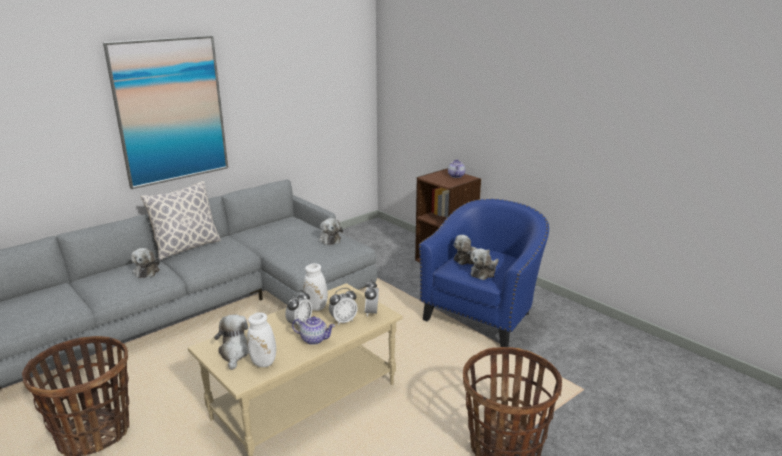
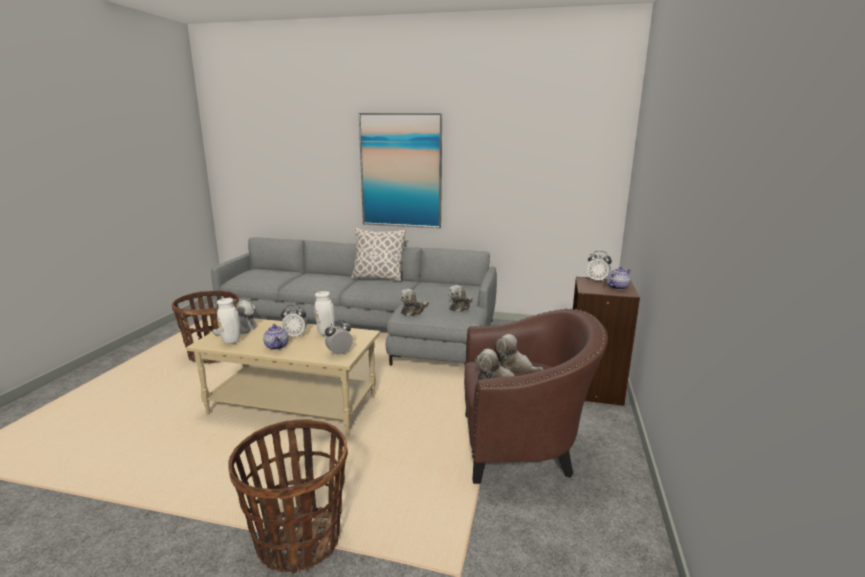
camera: 55 degrees right, 5 degrees down
(146, 270) = (332, 280): plush toy -> plush toy (413, 311)
(343, 321) = (315, 347): alarm clock -> alarm clock (597, 280)
(483, 315) = (522, 446): blue armchair -> brown armchair

